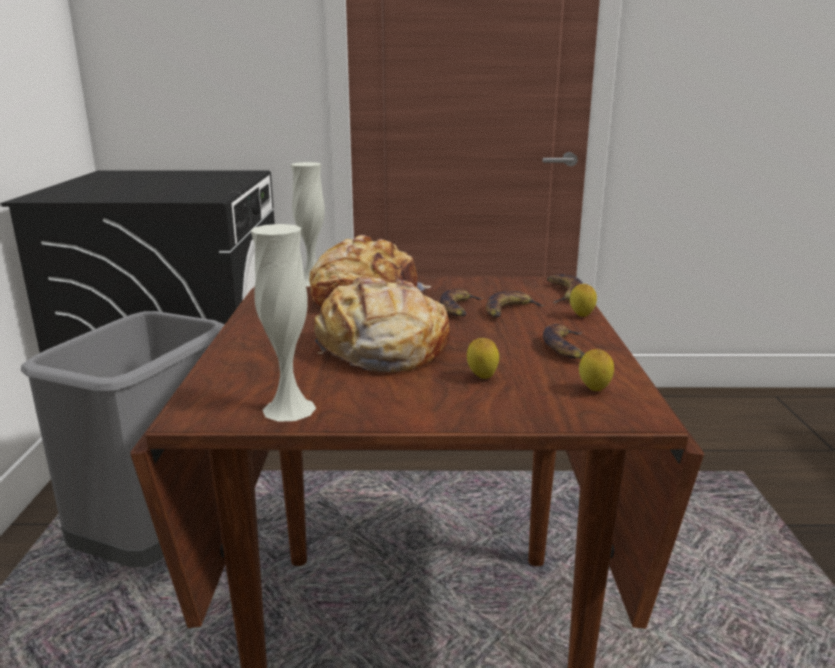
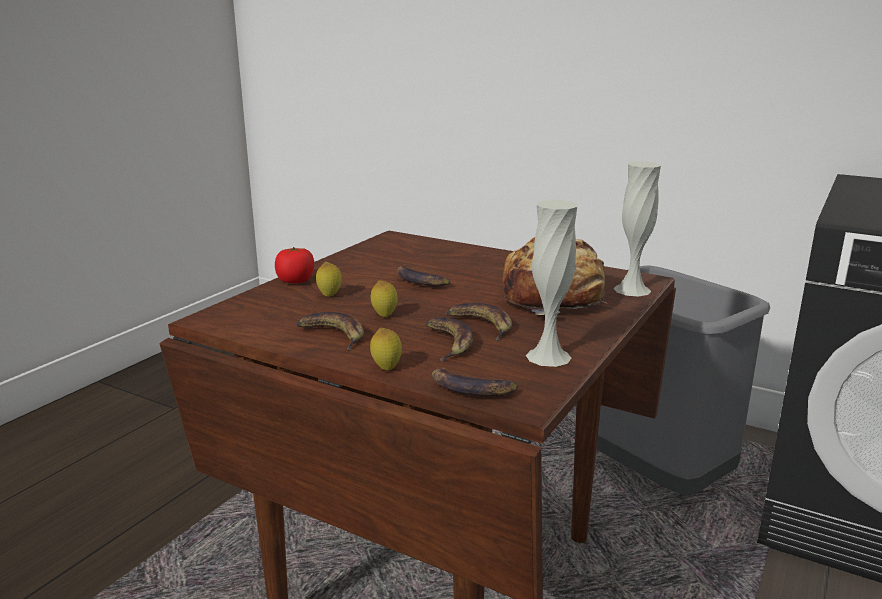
camera: 120 degrees right, 0 degrees up
(289, 409) = (368, 251): white vase -> white vase (548, 356)
(380, 349) = (421, 281): bread -> banana
(466, 412) = (295, 281): none -> tomato
(594, 391) = (256, 318): lemon -> lemon (384, 315)

